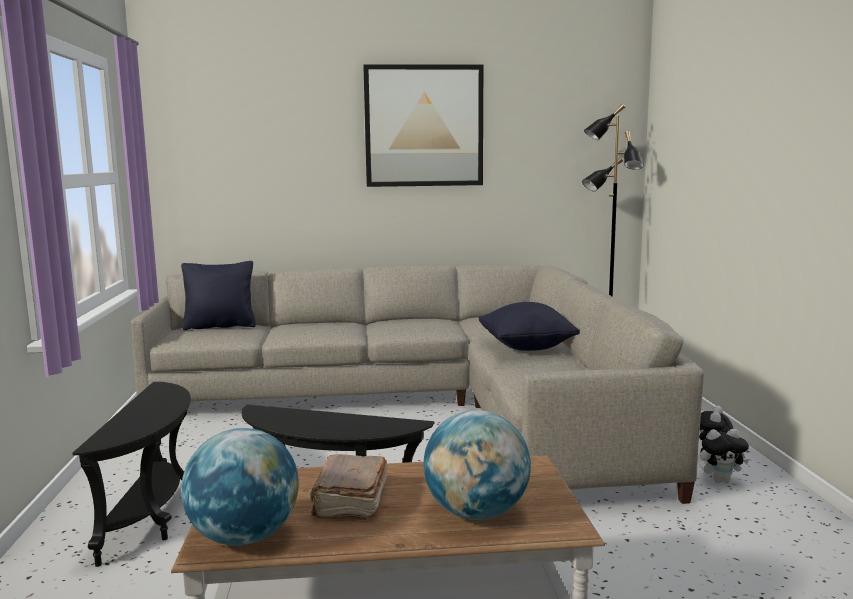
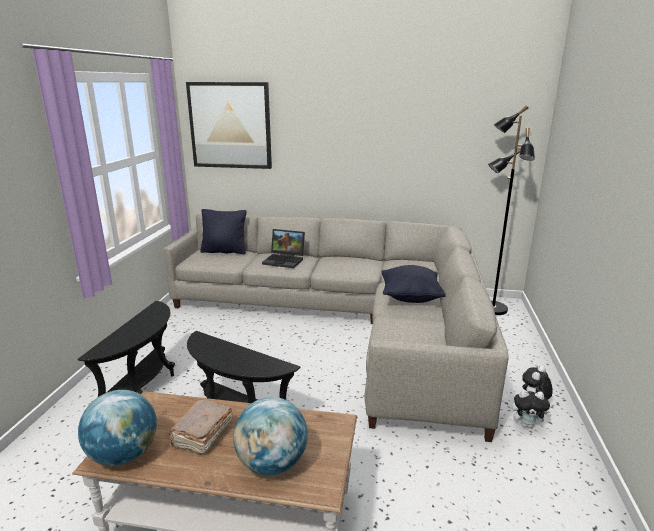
camera: 15 degrees right, 10 degrees up
(322, 327) = (285, 260): none -> laptop
(424, 126) = (371, 117): picture -> picture (230, 125)

